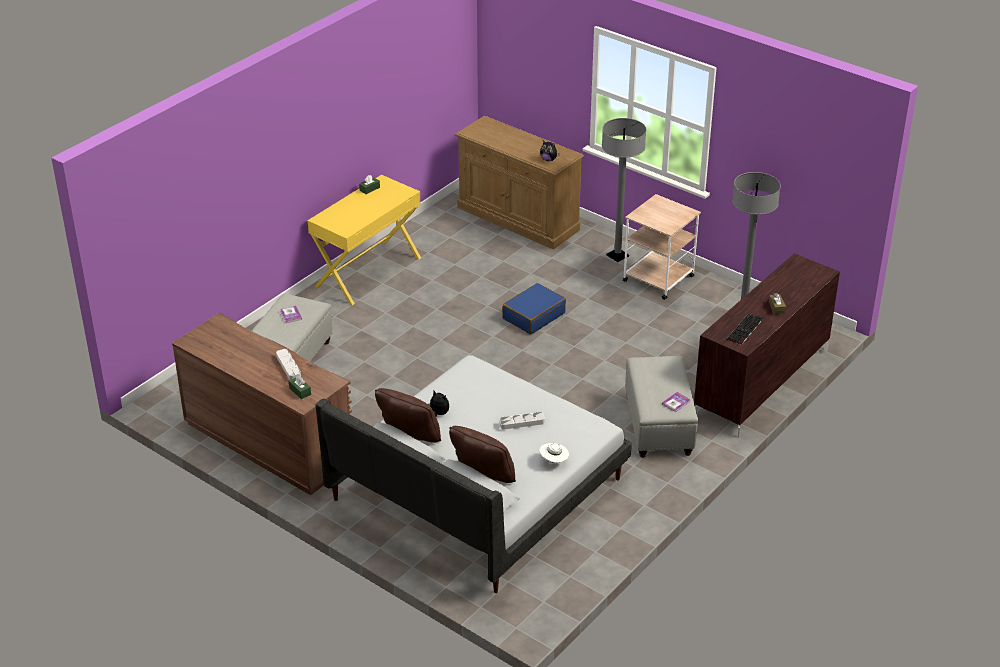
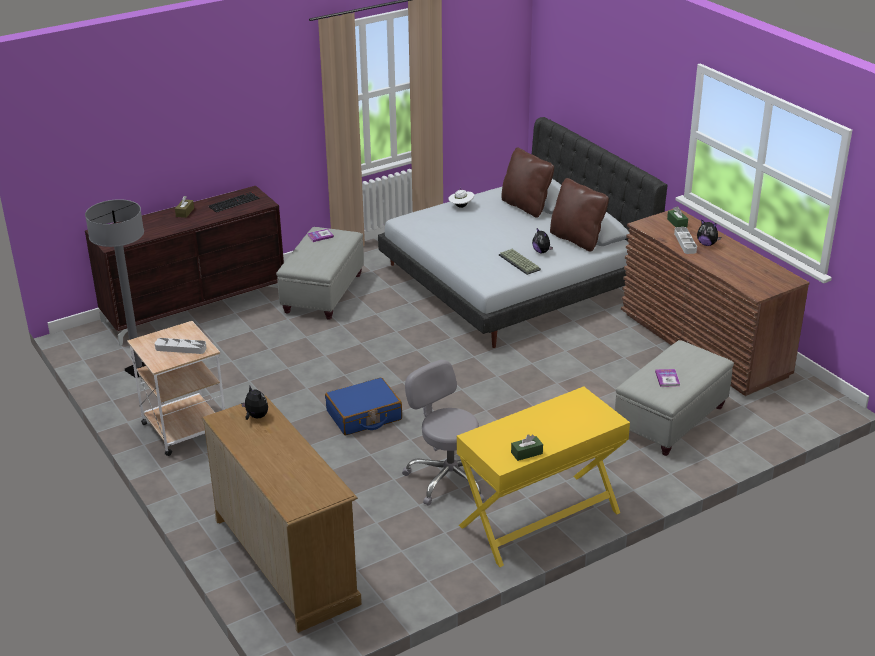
camera: 160 degrees left, 5 degrees down
(267, 369) = (707, 244): none -> plush toy
(444, 285) = (447, 476): none -> grey office chair
(454, 395) = (520, 262): none -> keyboard
(522, 423) = (471, 231): grey tray -> grey tray (181, 348)
(617, 256) = (203, 470): grey floor lamp -> none

